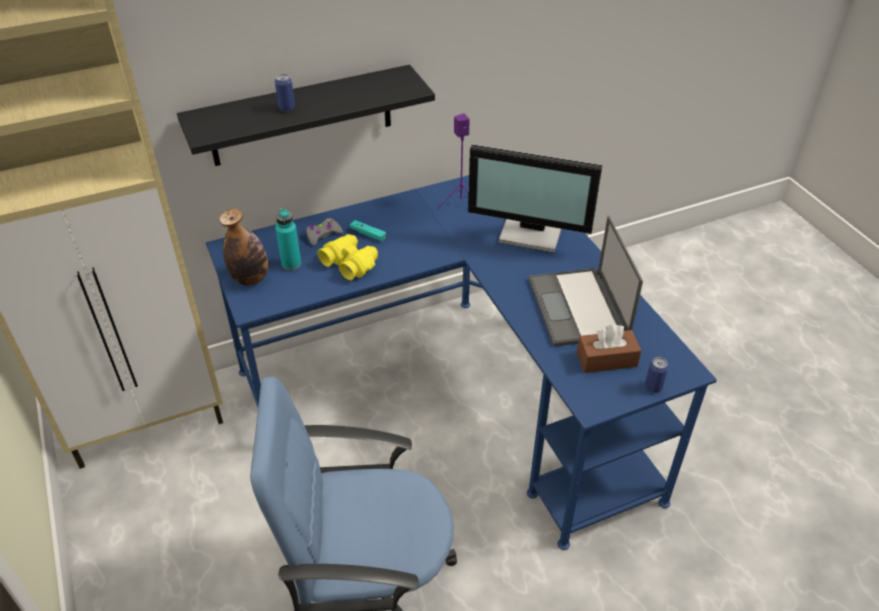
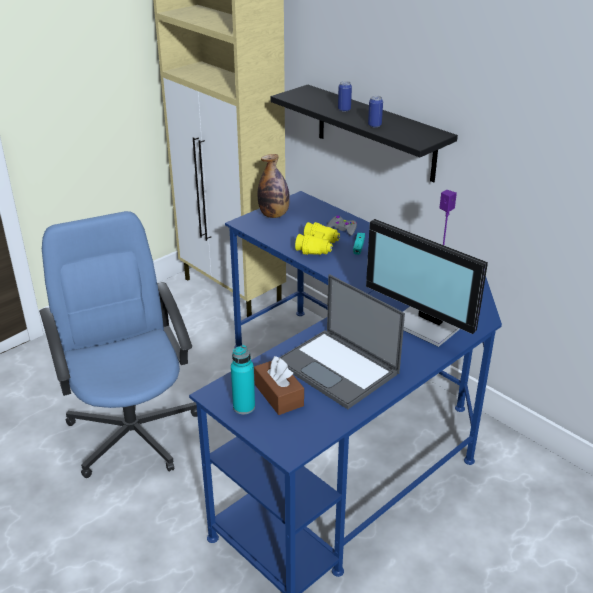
camera: 70 degrees right, 10 degrees down
(291, 264) = (300, 225): turquoise bottle -> turquoise bottle (244, 407)
(532, 232) = (428, 324): monitor -> monitor turned 45 degrees counterclockwise
(579, 308) = (339, 368): laptop -> laptop turned 105 degrees counterclockwise
(653, 387) = (256, 429): can -> can (374, 125)

